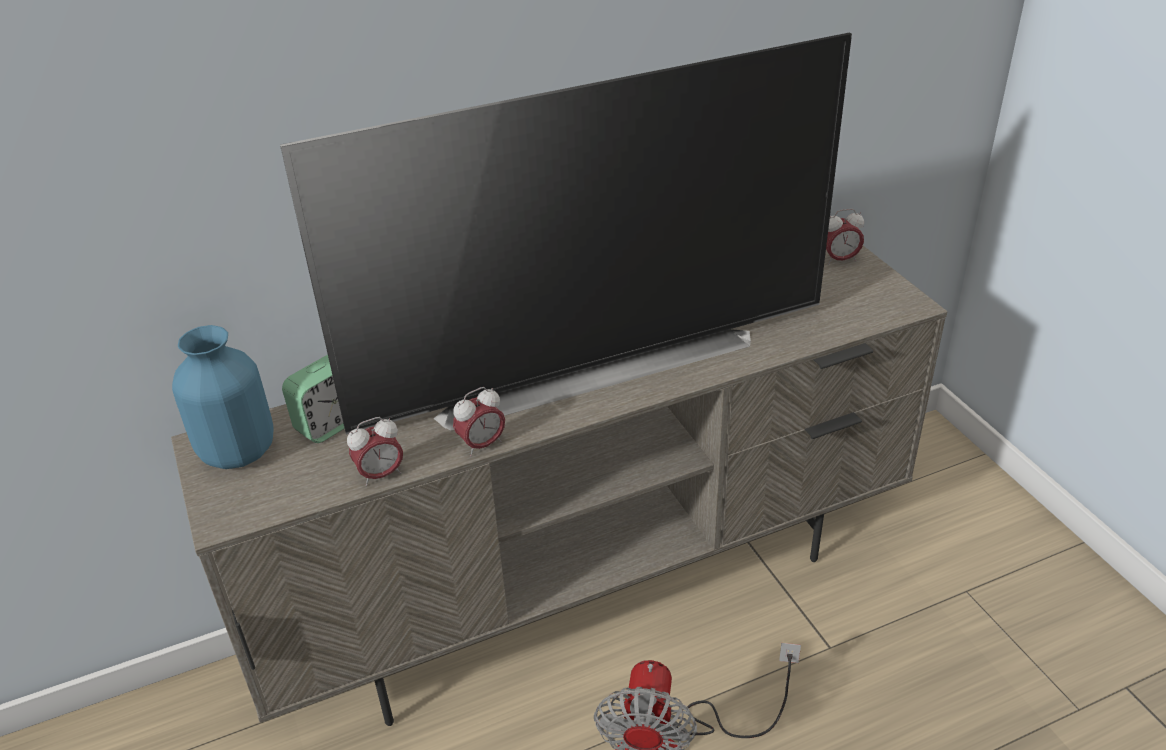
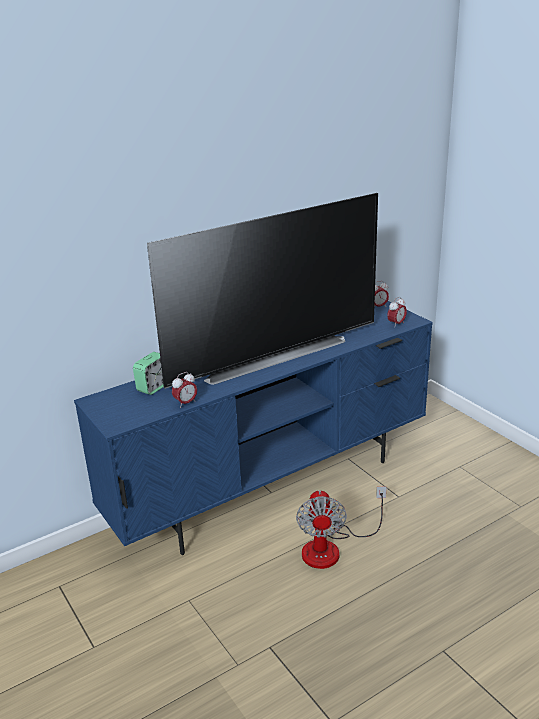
camera: 10 degrees left, 10 degrees down
(239, 451) = (111, 401): blue vase -> none
(482, 445) = (230, 388): alarm clock -> alarm clock (396, 324)
(593, 593) = (274, 488): beige tv stand -> blue tv stand

